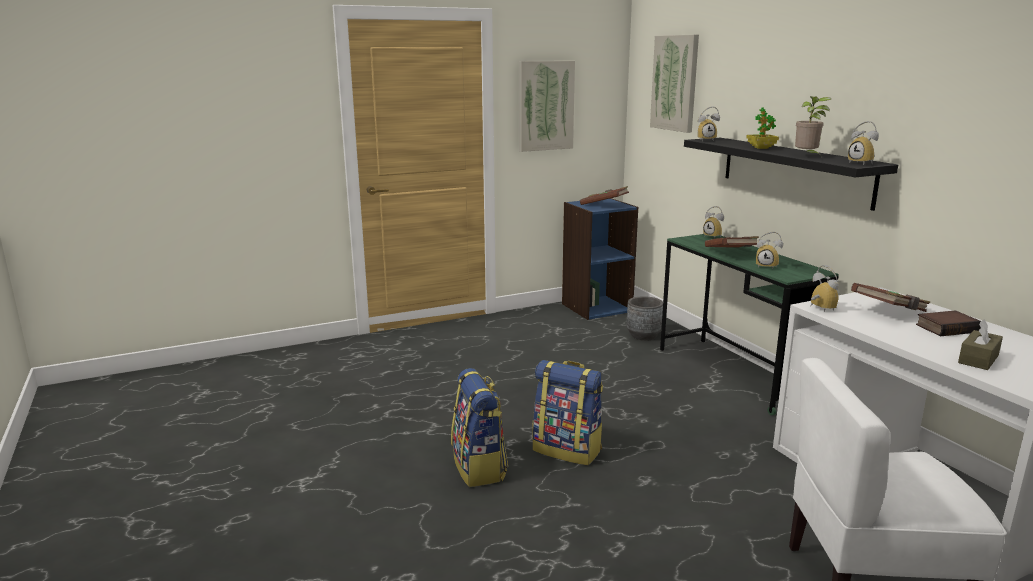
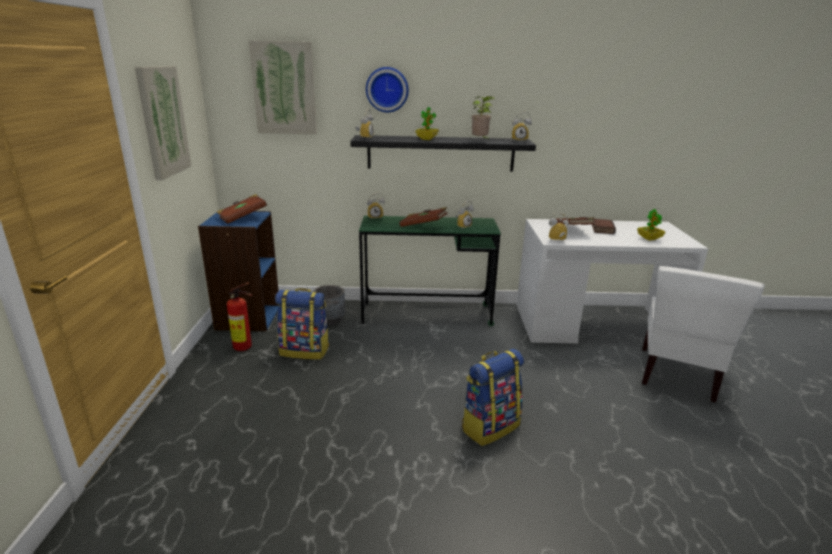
camera: 65 degrees left, 5 degrees up
(480, 468) = (494, 490): backpack -> backpack (305, 351)
(553, 321) = (245, 348): none -> fire extinguisher
(752, 86) = (387, 89): none -> wall clock
(978, 359) = (649, 238): brown tissue box -> potted plant

